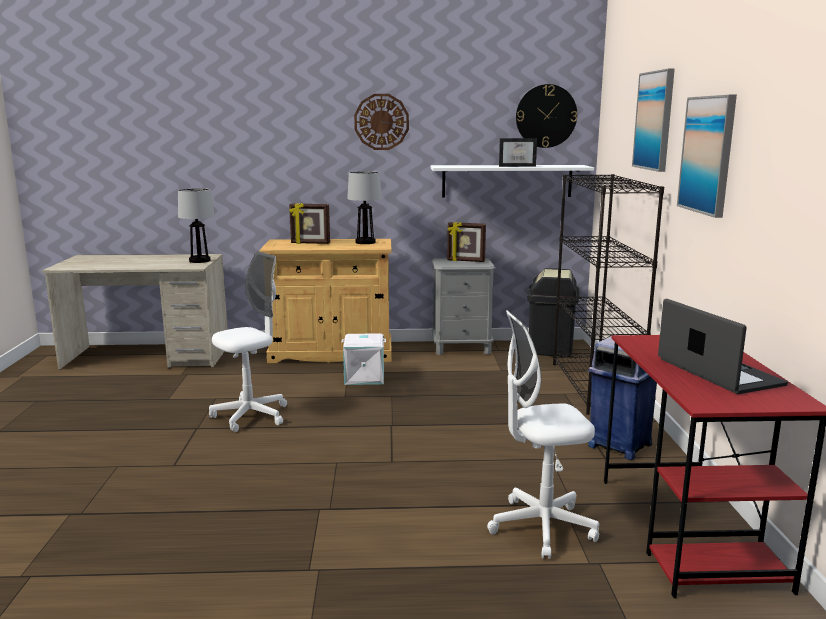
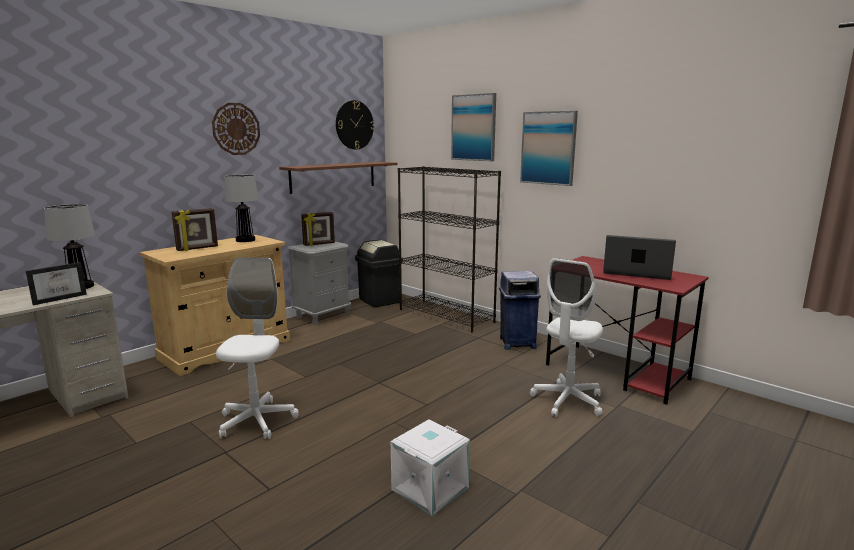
camera: 45 degrees left, 0 degrees up
(364, 377) = (292, 357): white storage box -> white storage box (429, 488)
(507, 181) = (333, 176): white shelf -> brown shelf
(517, 166) = (348, 164): picture frame -> picture frame (60, 298)

